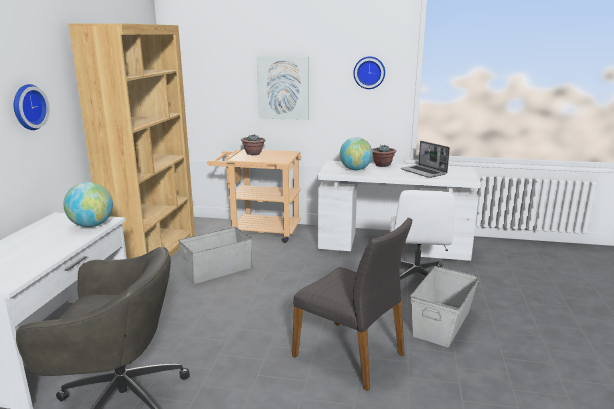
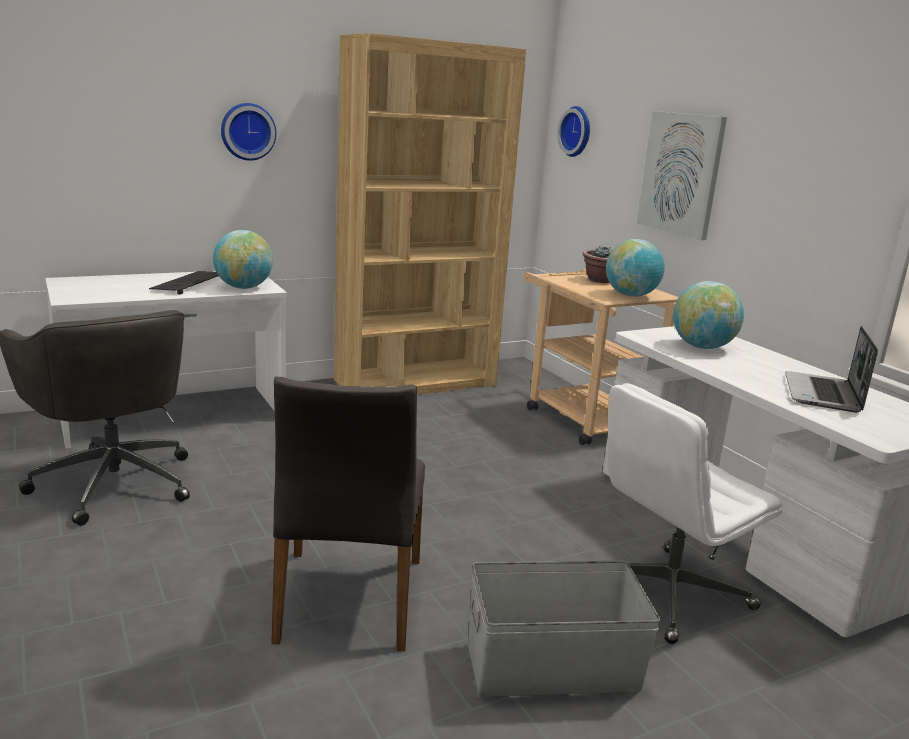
camera: 50 degrees right, 0 degrees up
(47, 238) = (189, 283): none -> keyboard
(218, 270) = (432, 431): grey storage box -> none
(285, 156) = (631, 295): none -> globe
(369, 72) = (823, 159): wall clock -> wall clock (577, 131)
(382, 165) = (776, 359): potted plant -> none

